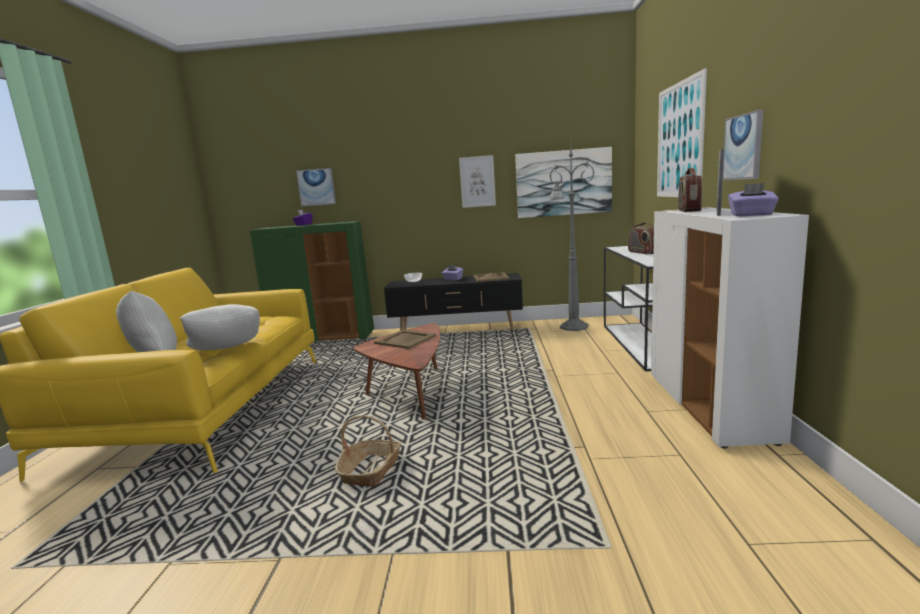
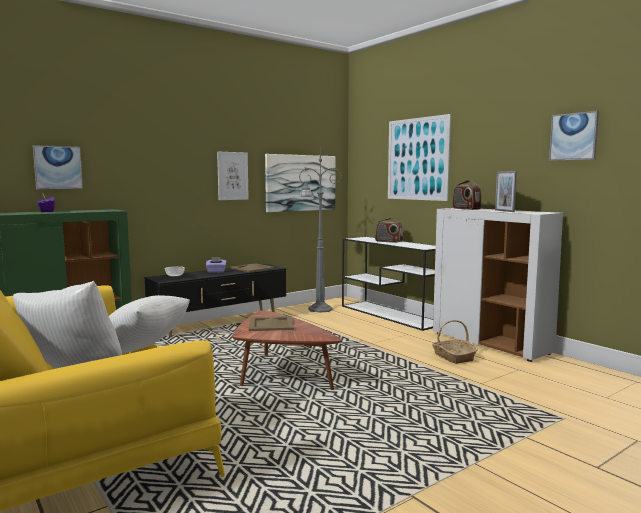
camera: 40 degrees left, 5 degrees down
(371, 470) = (362, 430): basket -> basket (453, 357)
(743, 147) = (495, 169): picture -> picture (573, 136)
(751, 215) = (533, 212): purple tissue box -> none

